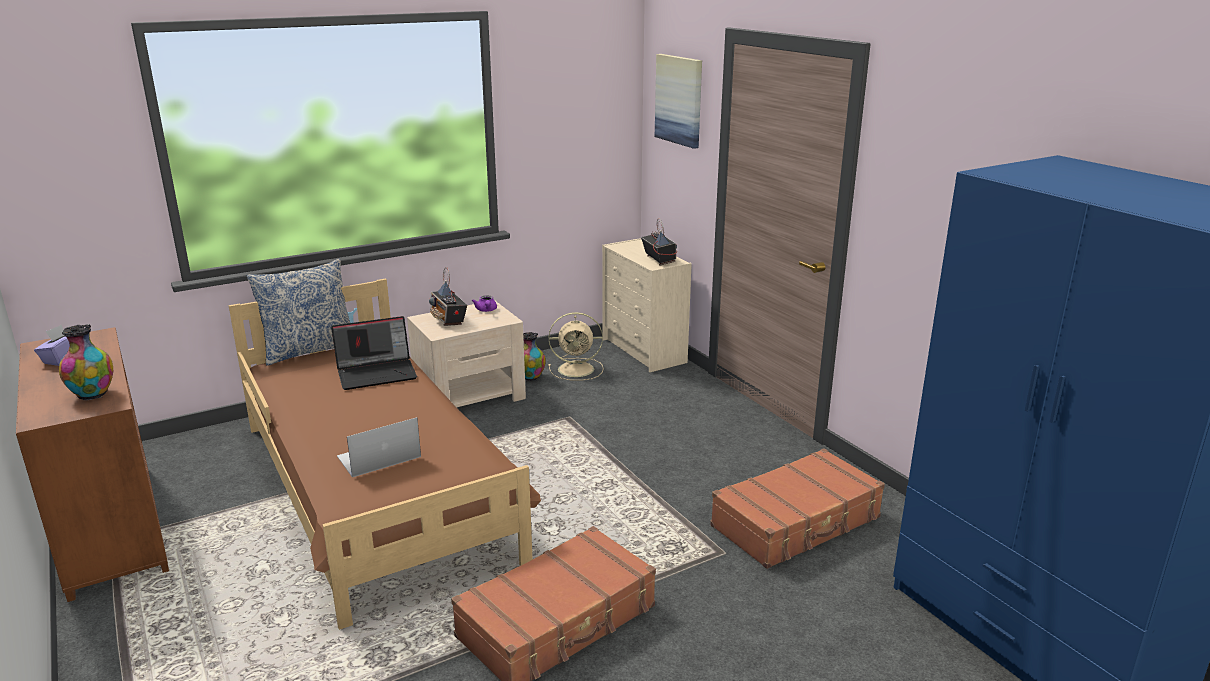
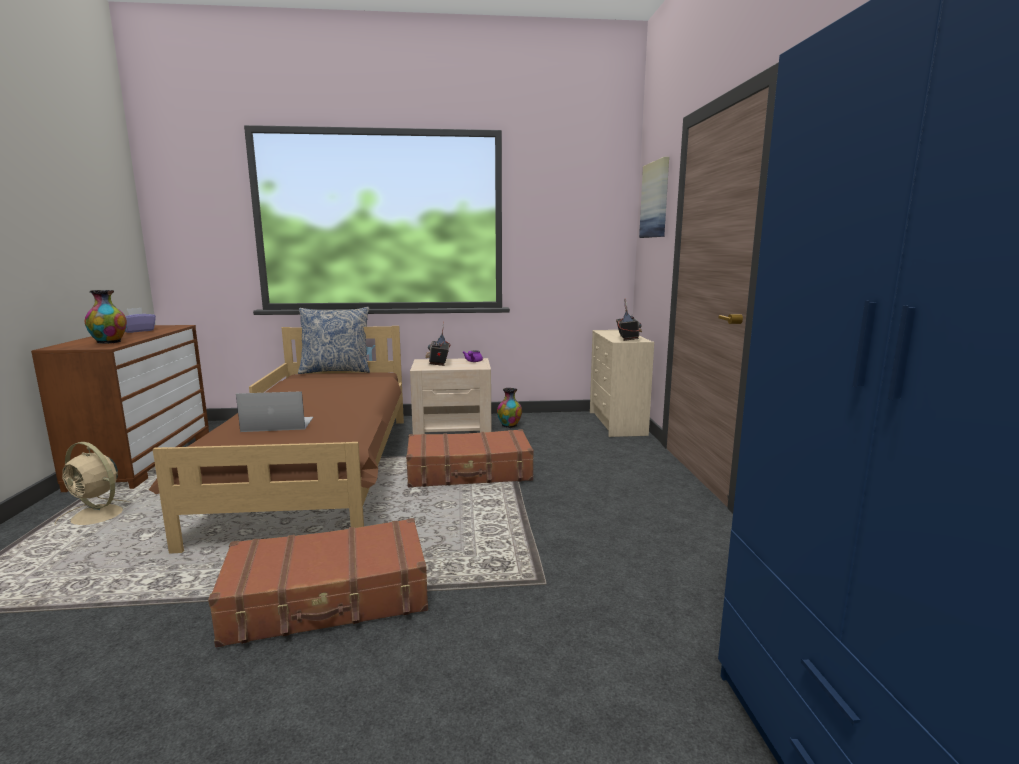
camera: 25 degrees right, 10 degrees down
(377, 373) = (356, 385): laptop -> none
(578, 369) = (551, 426): beige fan -> beige fan (98, 516)
(797, 522) = (649, 575): brown suitcase -> brown suitcase (469, 472)

